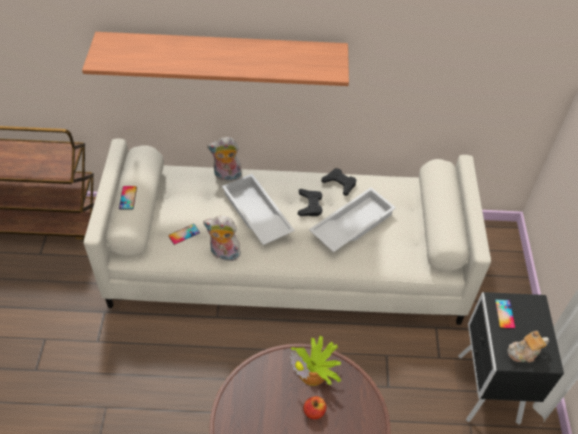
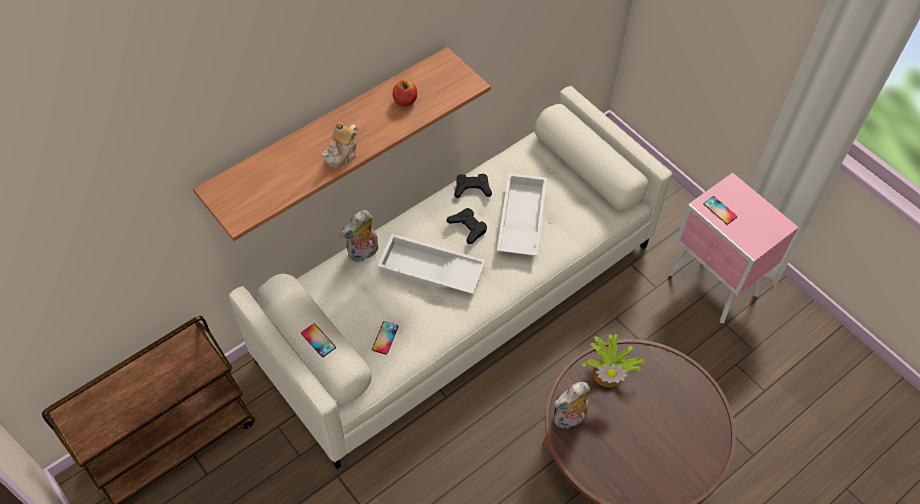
camera: 40 degrees left, 5 degrees up
(224, 254) = (441, 329): plush toy -> plush toy (569, 419)
(314, 412) = (640, 404): apple -> apple (405, 101)
(487, 390) = (713, 287): black nightstand -> pink nightstand
(524, 353) = (760, 231): teapot -> teapot (342, 154)

